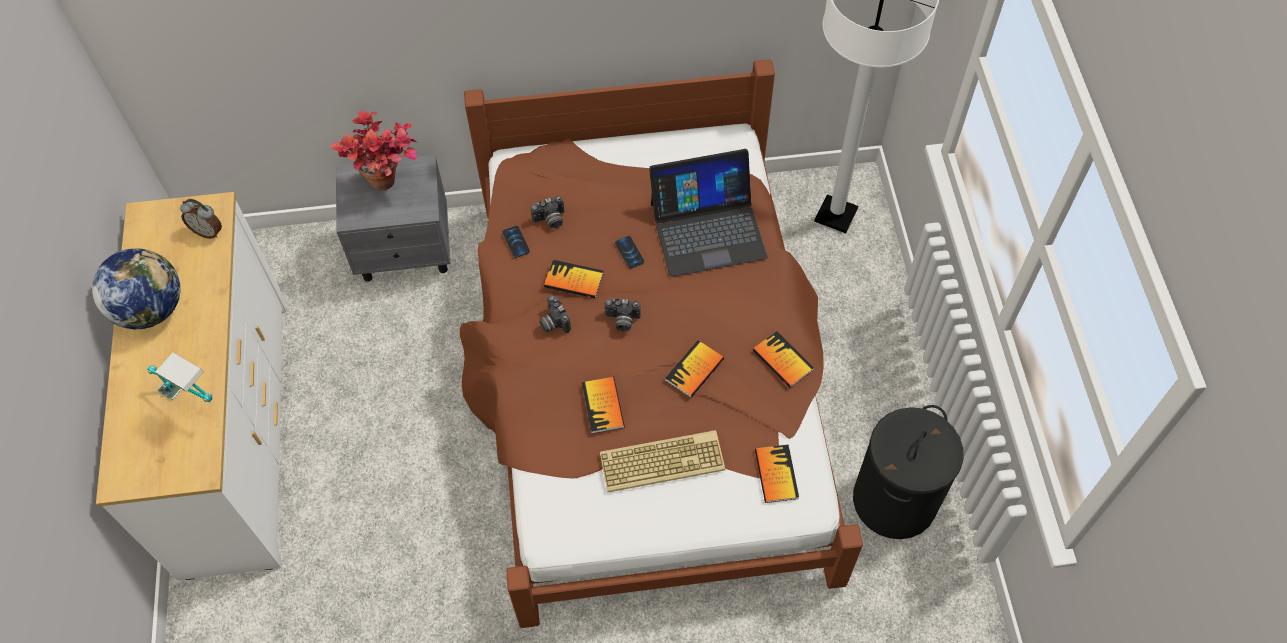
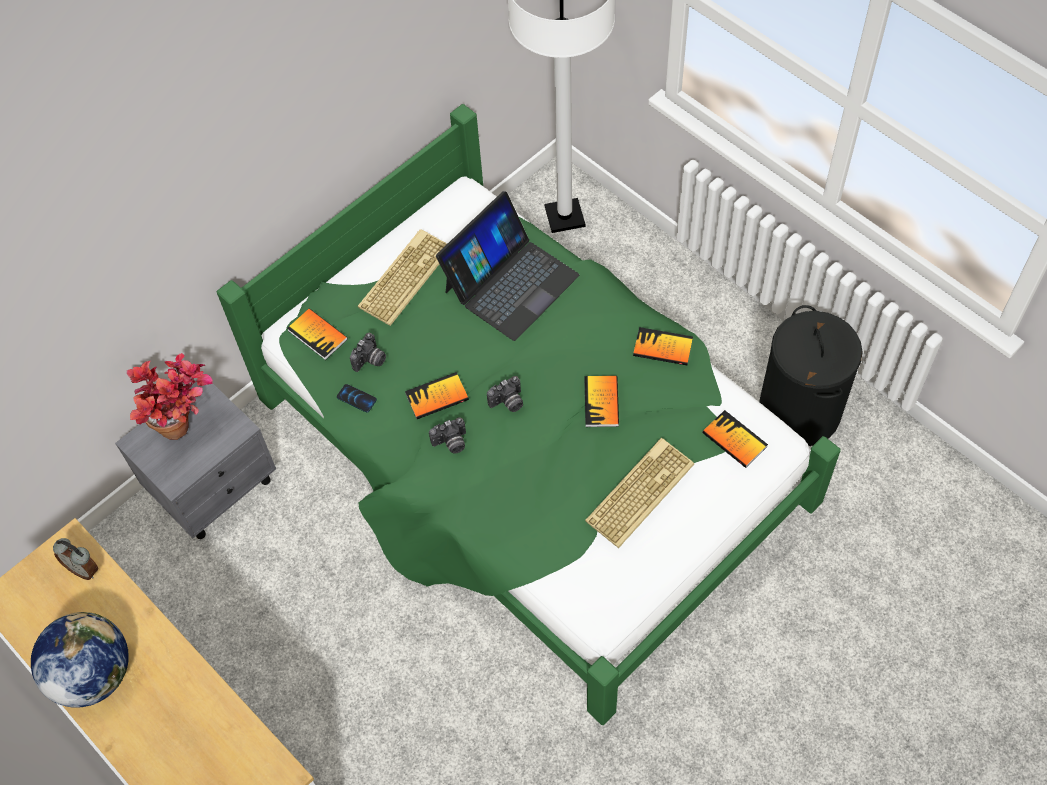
camera: 35 degrees left, 0 degrees up
(194, 403) = (218, 723): table lamp -> none
(208, 231) = (84, 569): alarm clock -> alarm clock turned 45 degrees clockwise
(553, 322) = (451, 443): camera -> camera turned 45 degrees counterclockwise
(603, 406) = (553, 482): book -> book (317, 335)
(629, 252) = (462, 344): phone -> none
(631, 173) = (404, 276): none -> keyboard
(649, 384) = (531, 454): brown bed -> green bed

